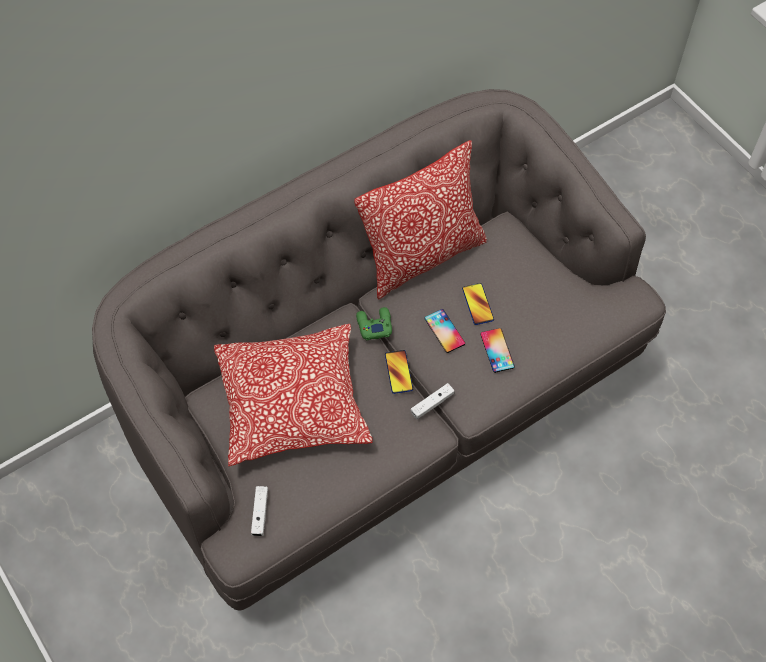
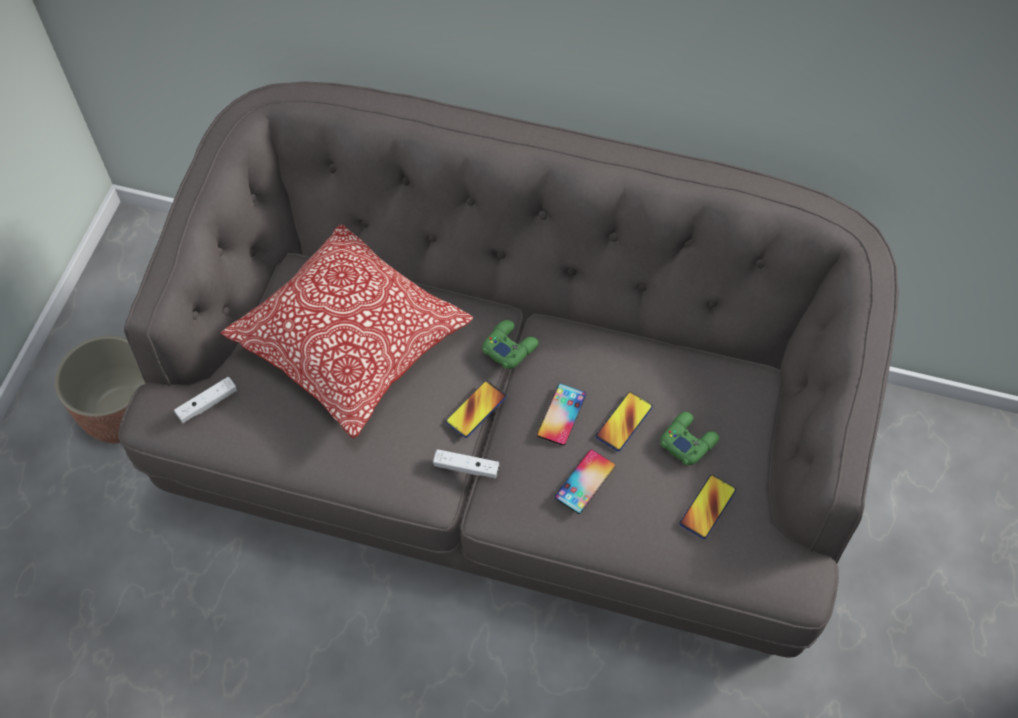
camera: 50 degrees right, 0 degrees up
(141, 607) = (123, 412): none -> planter
(422, 256) = (636, 330): pillow -> none
(516, 283) = (688, 441): none -> green game controller
(562, 305) = (707, 507): none -> phone

